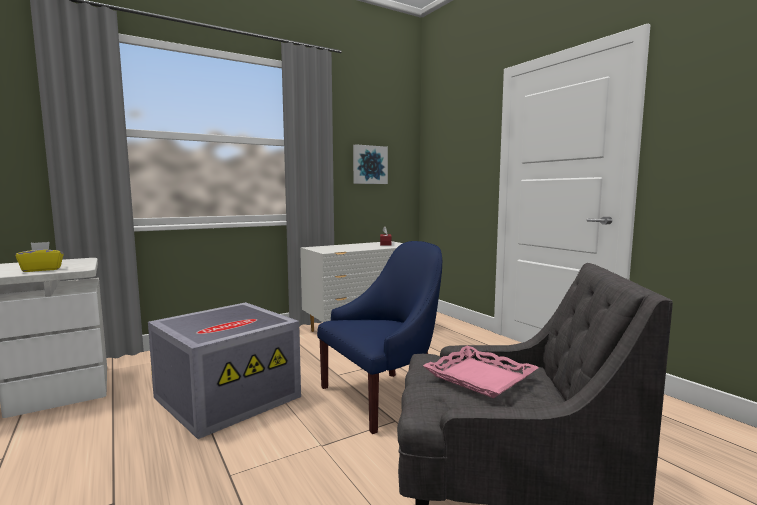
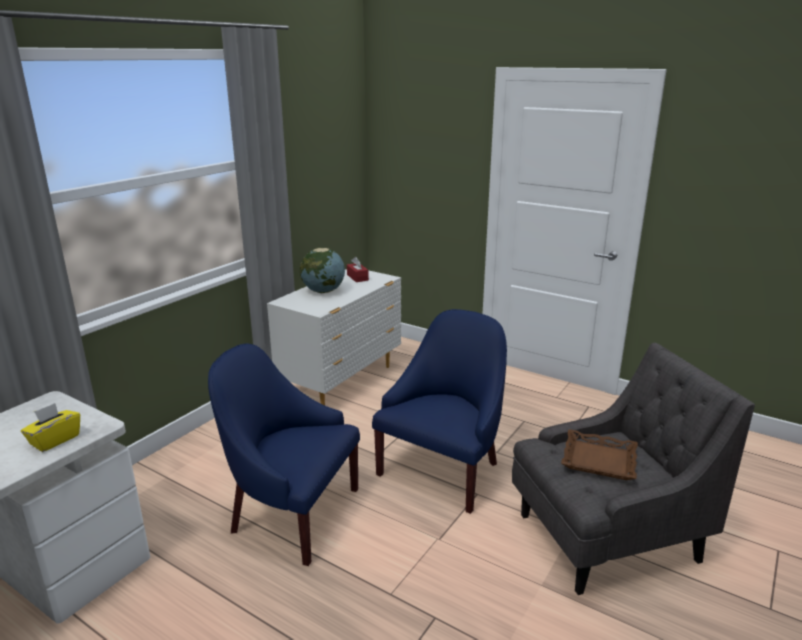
camera: 25 degrees left, 15 degrees up
(228, 396) = (291, 513): grey storage box -> blue armchair
(348, 246) = (323, 291): none -> globe
(369, 165) = (318, 172): picture -> none
(480, 377) = (599, 460): pink tray -> brown tray

